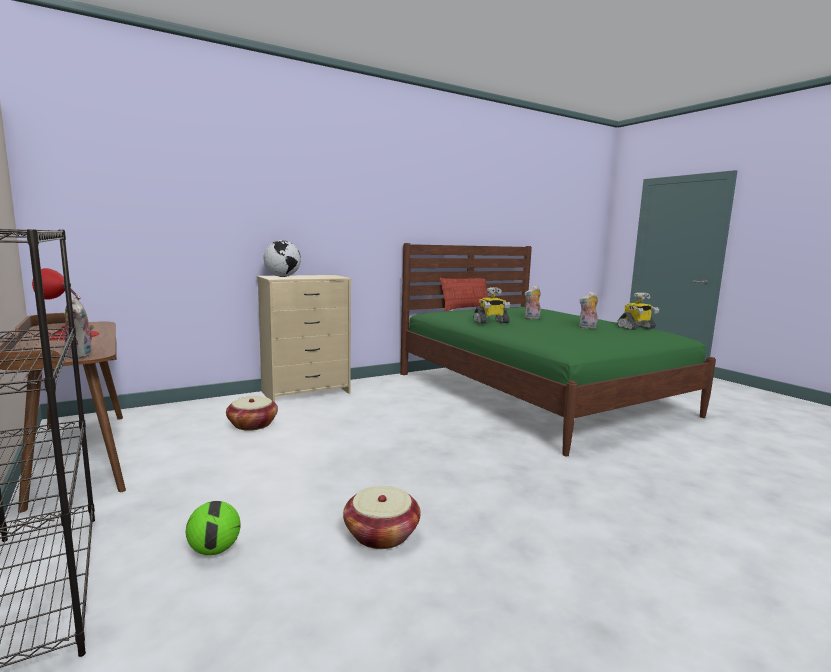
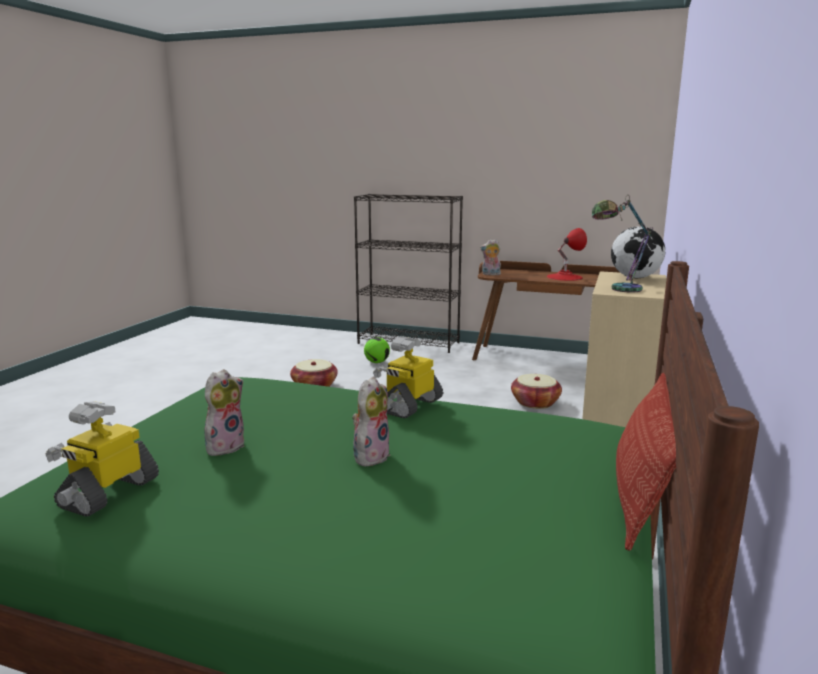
camera: 140 degrees right, 5 degrees up
(329, 277) = (617, 289): none -> table lamp

